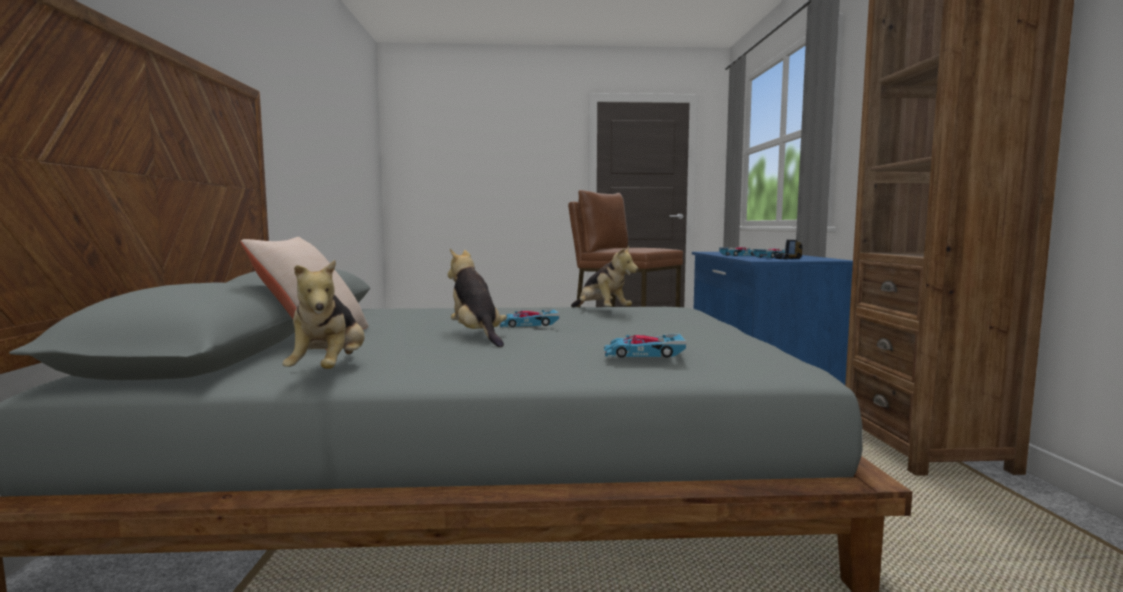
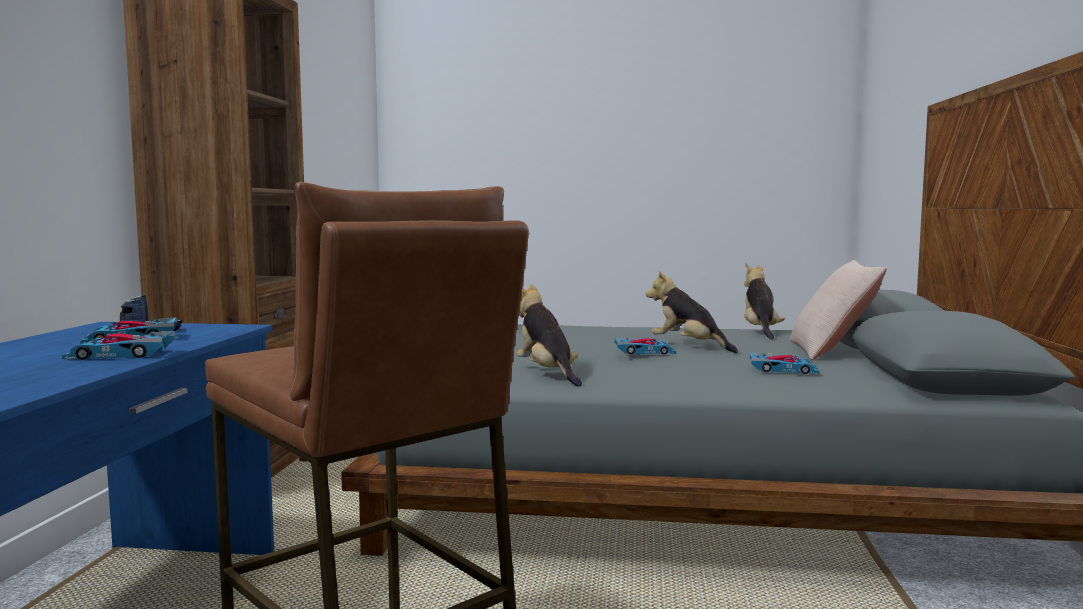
camera: 170 degrees left, 0 degrees up
(476, 336) = (688, 346): plush toy -> plush toy turned 150 degrees clockwise
(643, 353) = (571, 325): toy car -> toy car (783, 370)

